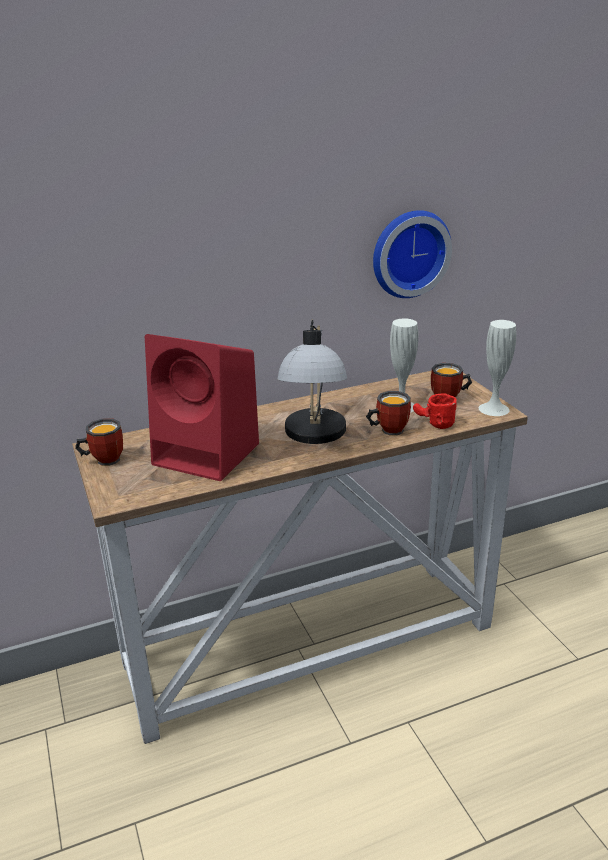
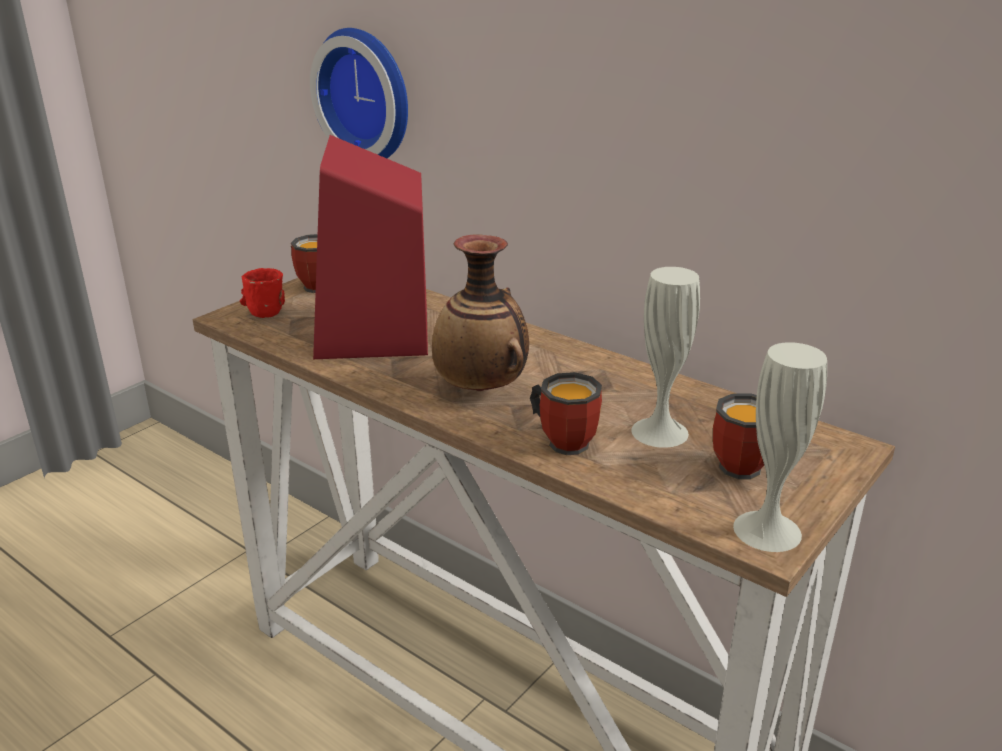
camera: 60 degrees right, 0 degrees up
(315, 438) = (482, 388): table lamp -> vase
(408, 253) = (836, 171): wall clock -> wall clock (368, 95)
(432, 423) = (633, 476): red mug -> red mug (266, 307)

